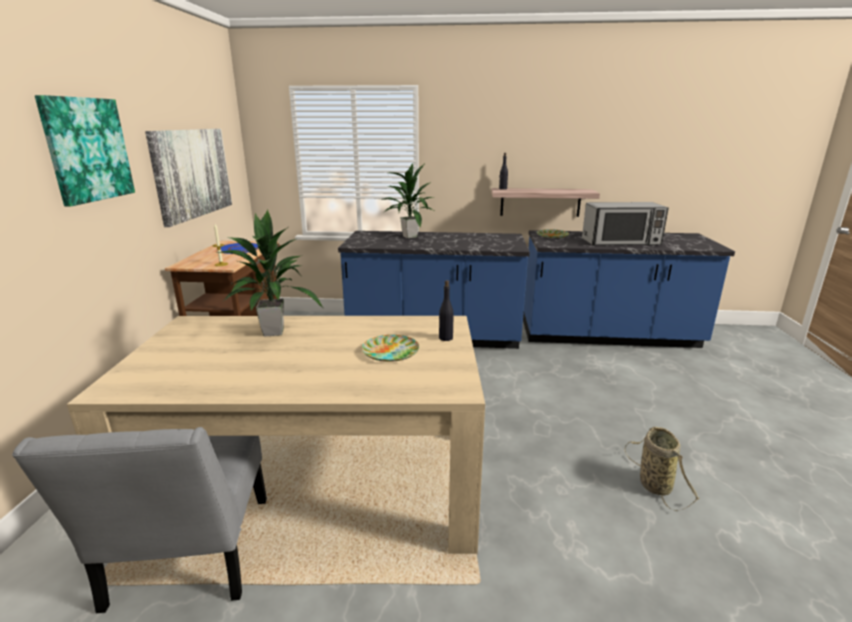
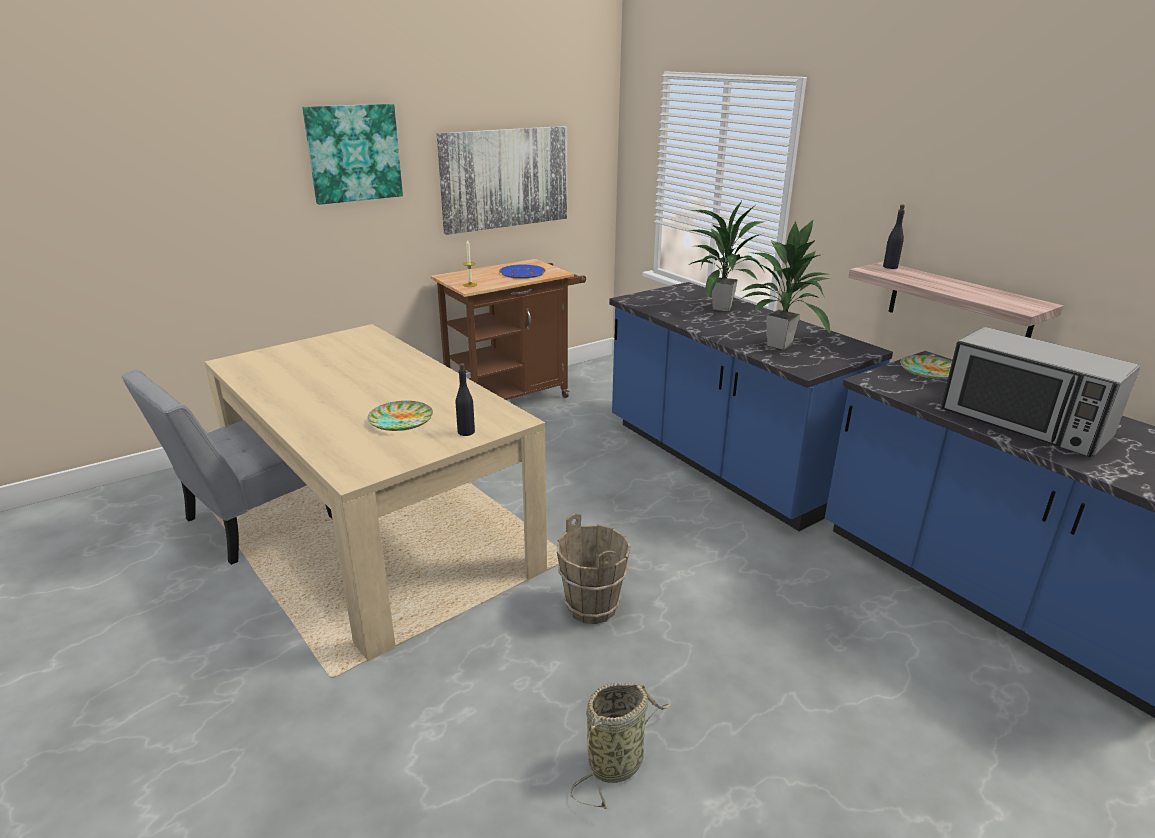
camera: 50 degrees right, 5 degrees up
(273, 333) = (382, 364): potted plant -> potted plant (778, 345)
(515, 432) = (592, 607): none -> brown bucket

